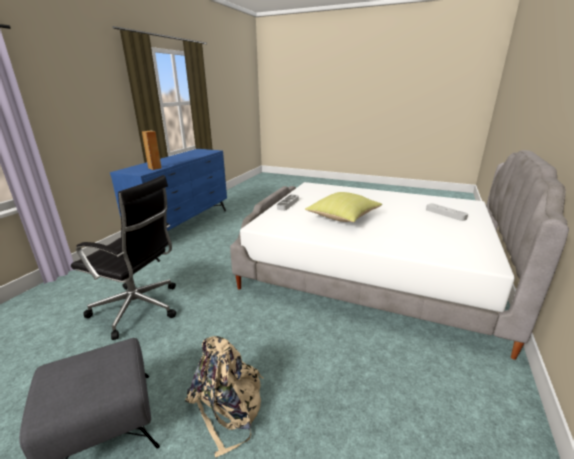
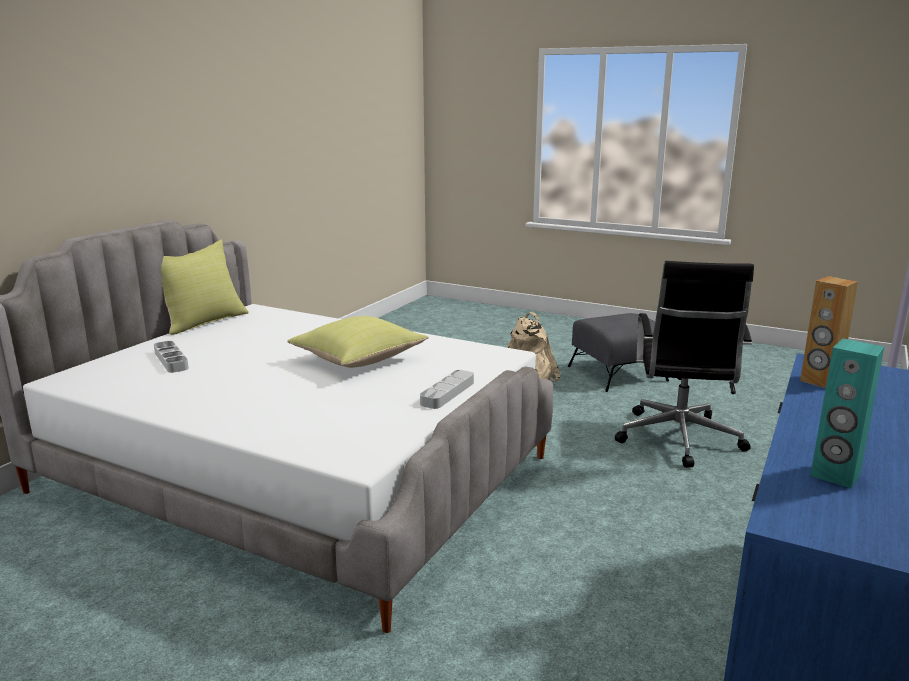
camera: 175 degrees left, 5 degrees down
(139, 309) = (678, 439): black office chair -> black office chair turned 105 degrees counterclockwise
(193, 154) = (835, 475): none -> turquoise speaker
(498, 245) = (203, 322): none -> yellow pillow

